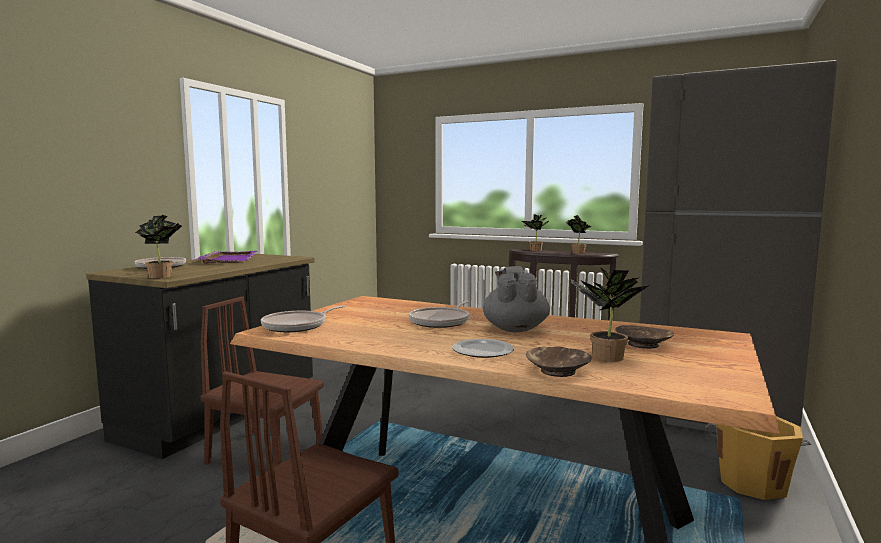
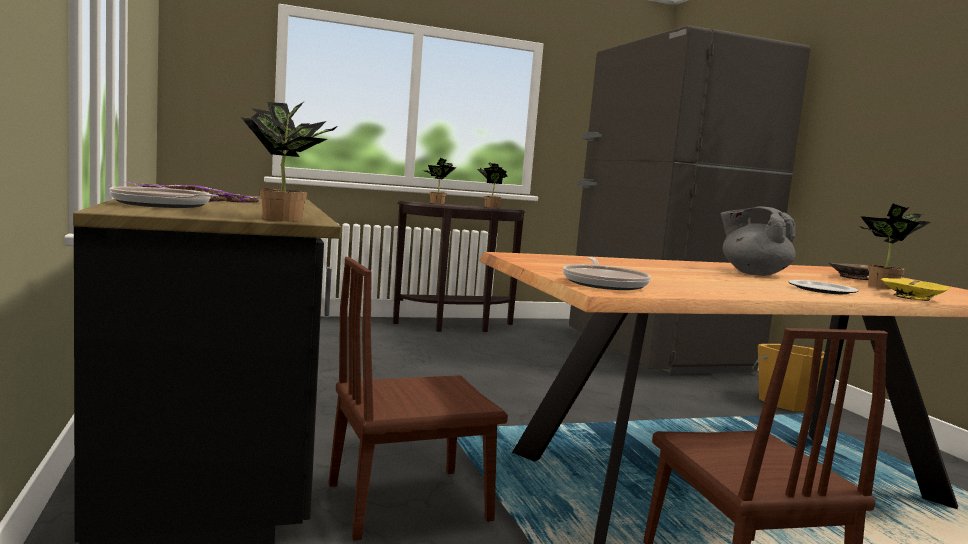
camera: 45 degrees left, 0 degrees up
(441, 321) = (683, 271): frying pan -> none
(557, 370) = (910, 297): brown bowl -> yellow bowl

